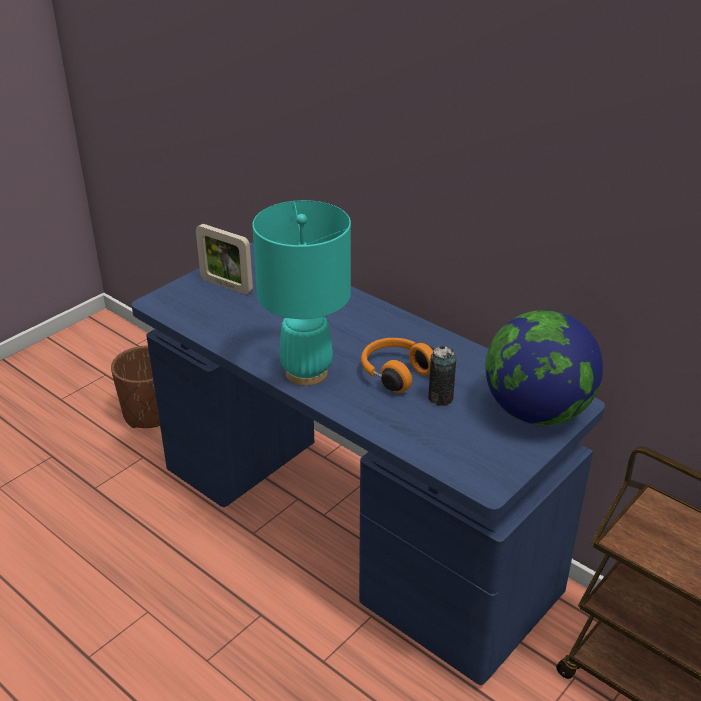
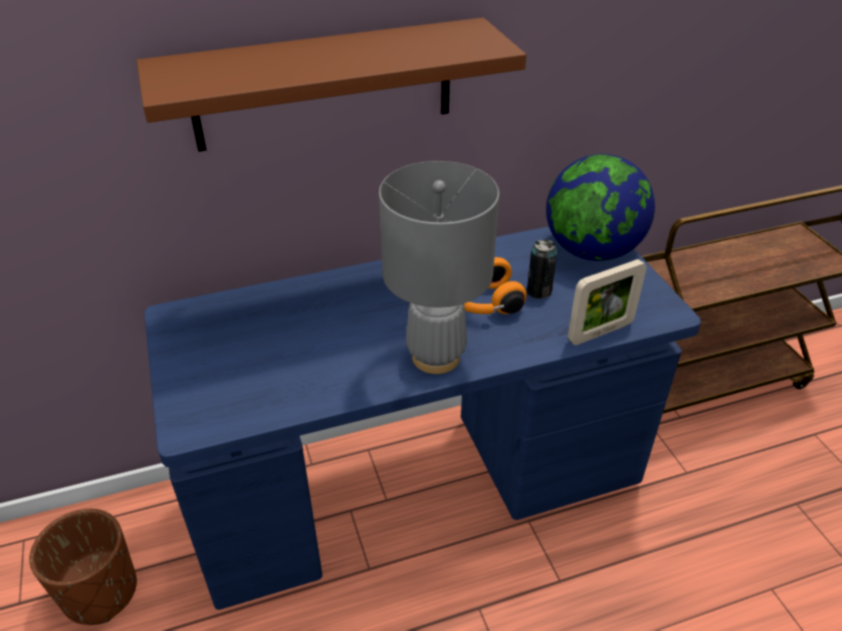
camera: 60 degrees left, 5 degrees up
(226, 286) = (215, 358): picture frame -> picture frame (600, 332)
(307, 372) = (435, 356): turquoise table lamp -> grey table lamp
(381, 135) = (324, 85): none -> brown shelf

